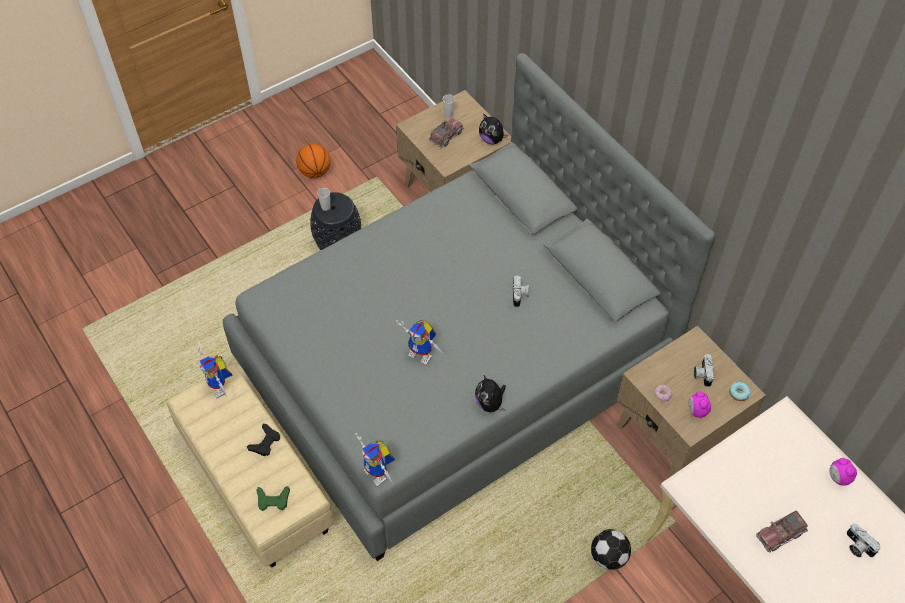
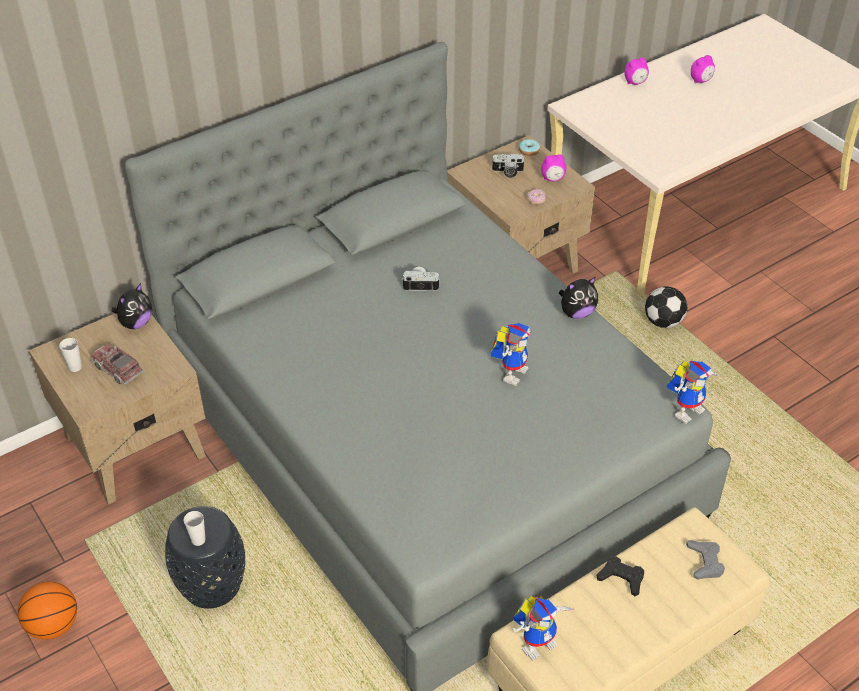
camera: 90 degrees left, 10 degrees down
(273, 500) = (705, 562): green game controller -> grey game controller
(780, 534) = (700, 119): toy truck -> none
(857, 546) = (701, 81): camera -> alarm clock

